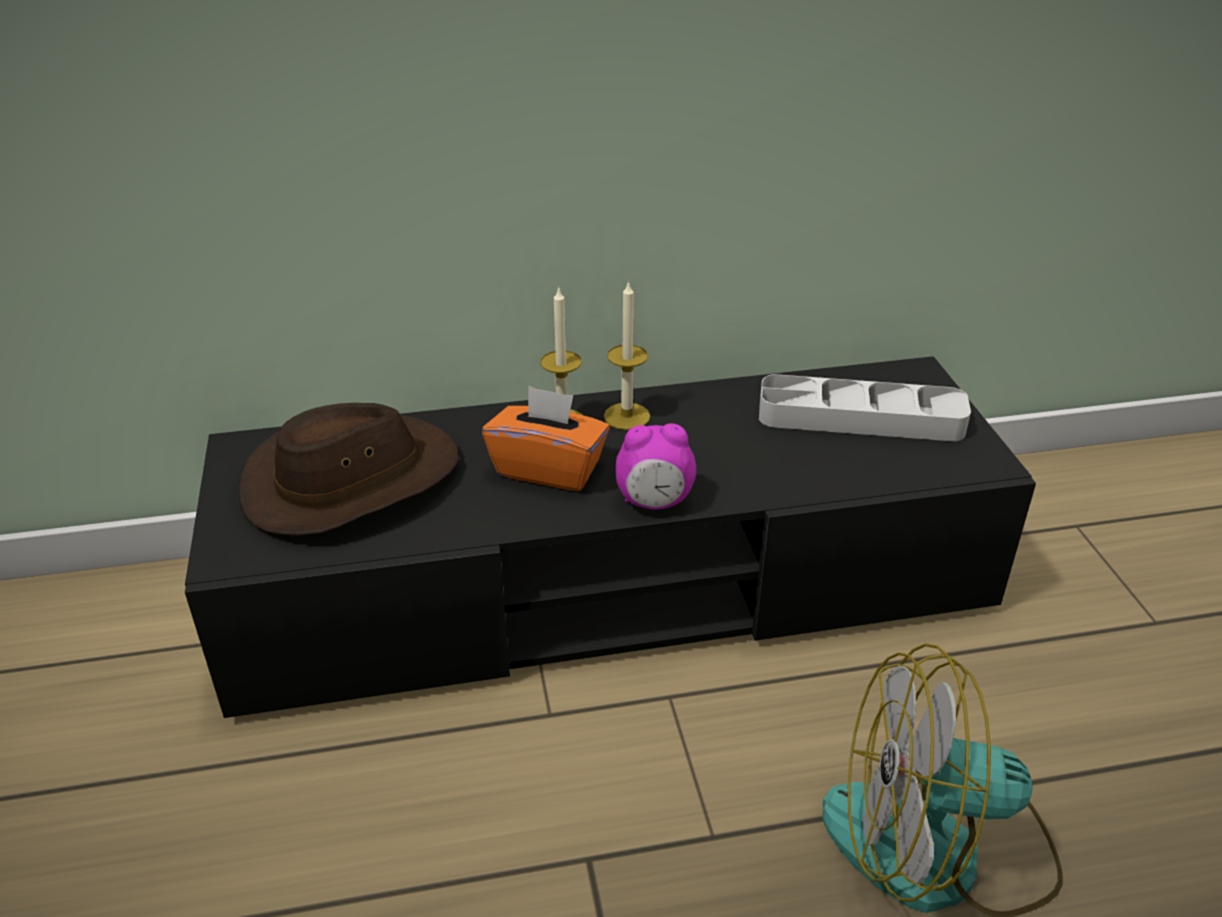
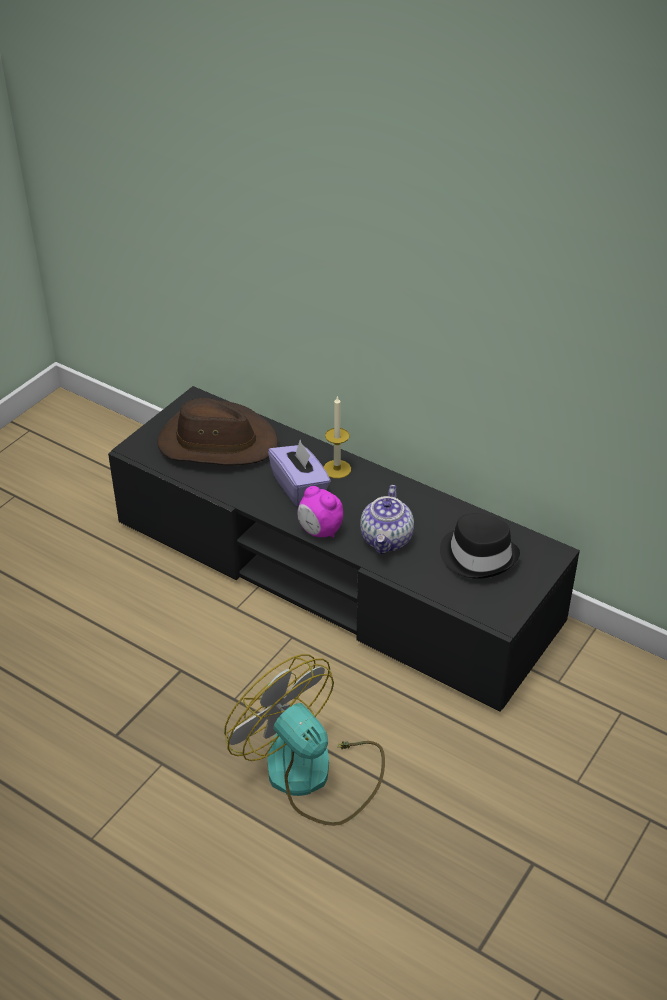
camera: 45 degrees right, 5 degrees up
(549, 468) = (299, 487): orange tissue box -> purple tissue box
(627, 416) = (369, 484): candle -> none
(745, 462) = (387, 540): none -> teapot
(860, 418) = (478, 555): grey tray -> black hat

